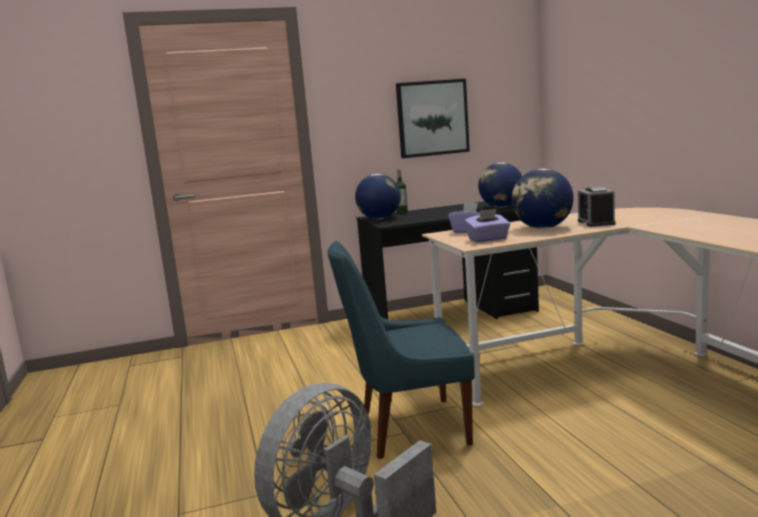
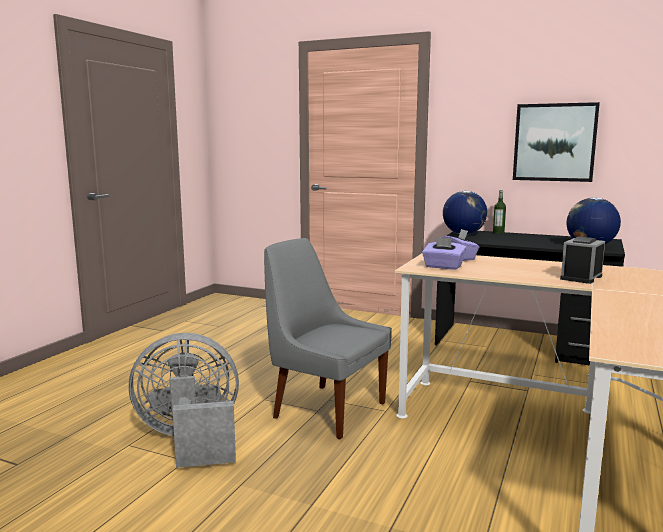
camera: 40 degrees right, 0 degrees up
(409, 428) = (326, 409): blue chair -> grey chair
(542, 228) = (519, 270): globe -> none

